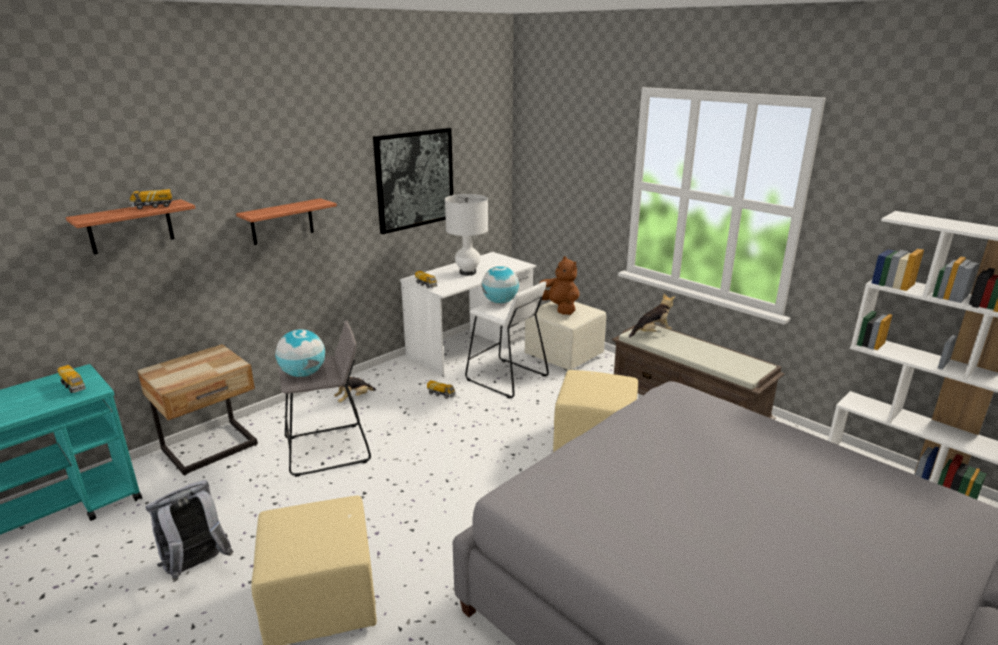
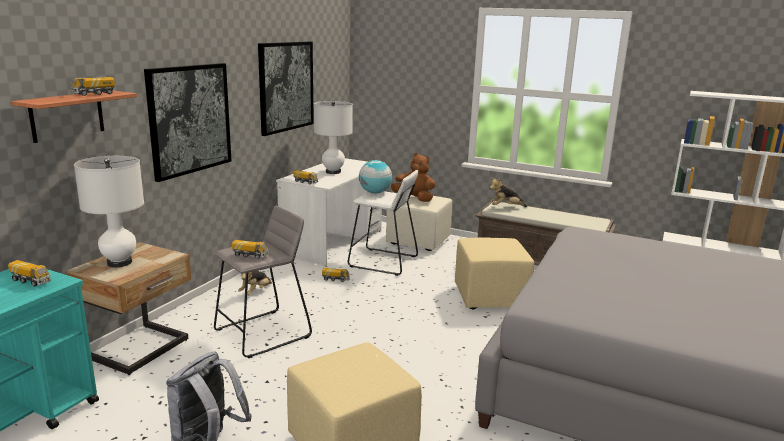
camera: 20 degrees left, 5 degrees down
(184, 367) = (120, 262): none -> white table lamp
(282, 222) = (190, 119): shelf -> picture
(303, 374) = (250, 255): globe -> toy truck
(652, 333) = (505, 207): plush toy -> plush toy turned 150 degrees counterclockwise

